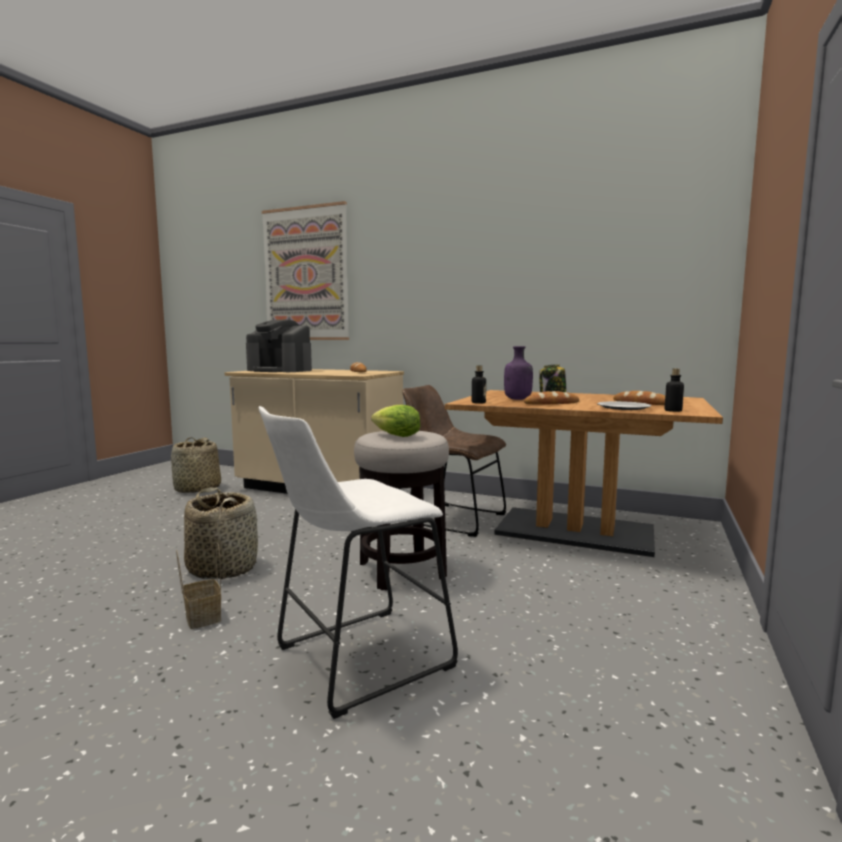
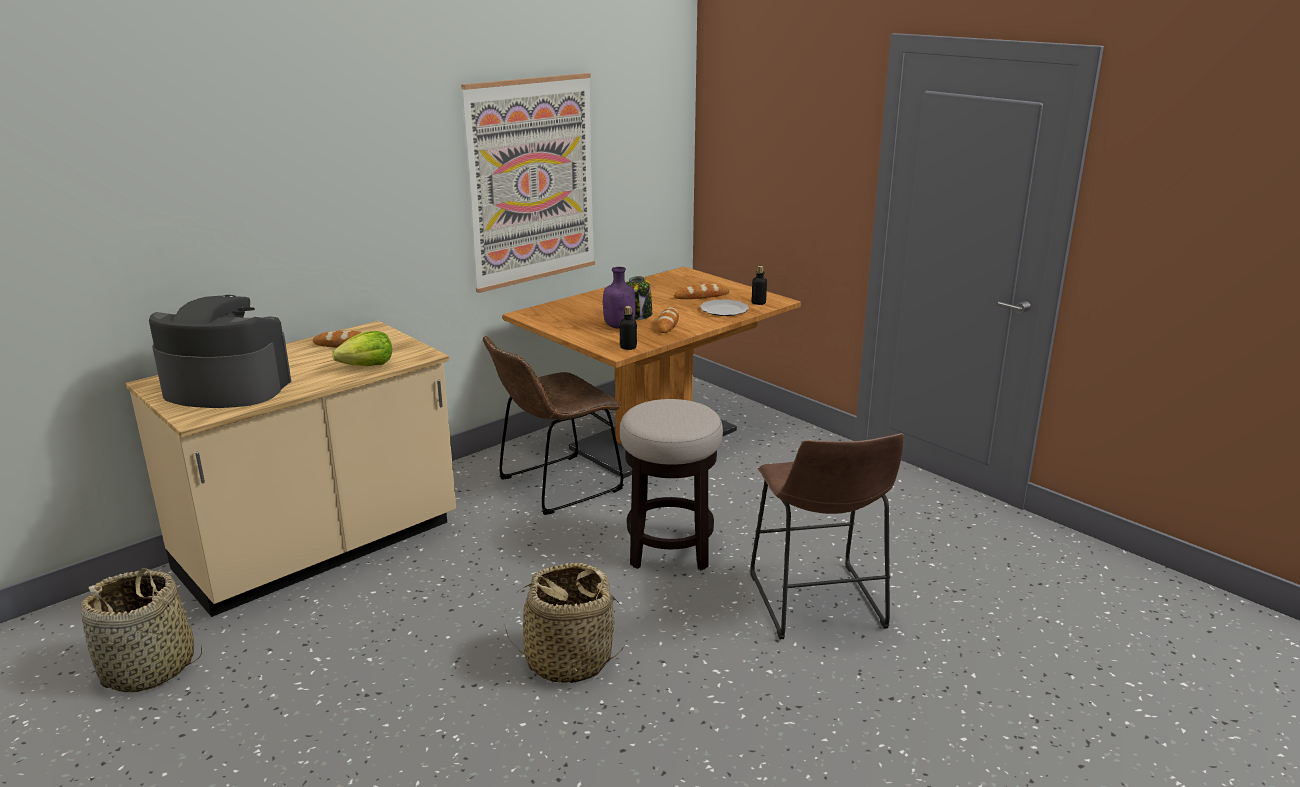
camera: 65 degrees left, 15 degrees up
(202, 616) = (690, 680): basket -> none
(280, 370) = (226, 388): coffee machine -> coffee machine turned 135 degrees counterclockwise
(305, 274) = (155, 189): picture -> picture (532, 181)
(355, 660) = (818, 606): white stool -> brown stool
(396, 435) = (683, 417): lettuce -> lettuce (367, 366)

